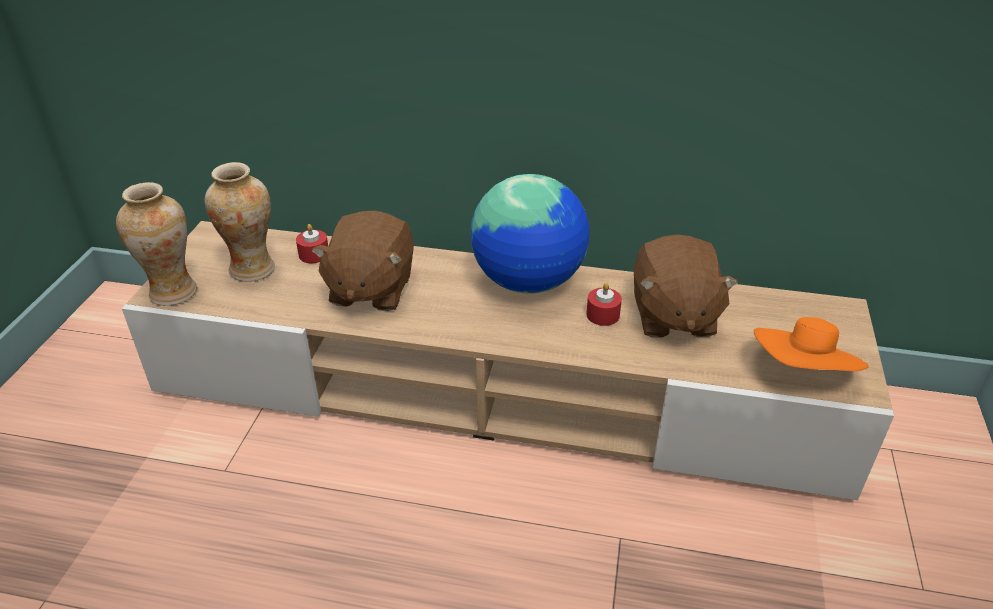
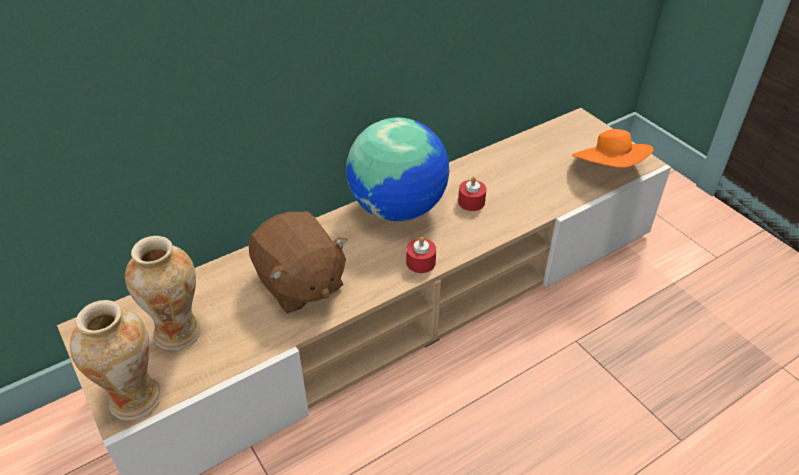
camera: 45 degrees left, 5 degrees up
(314, 254) = (213, 287): red candle -> red candle (420, 262)
(672, 316) = (508, 178): brown plush toy -> none

